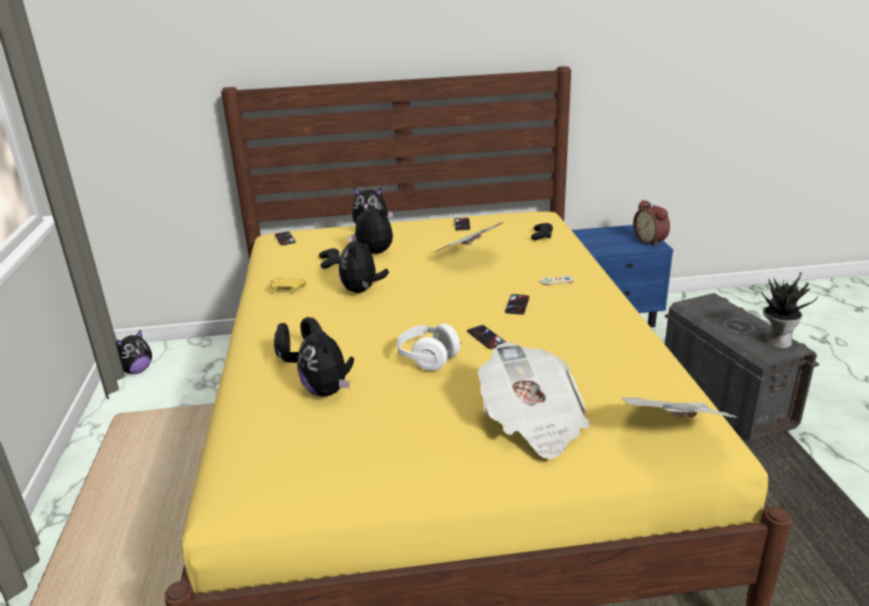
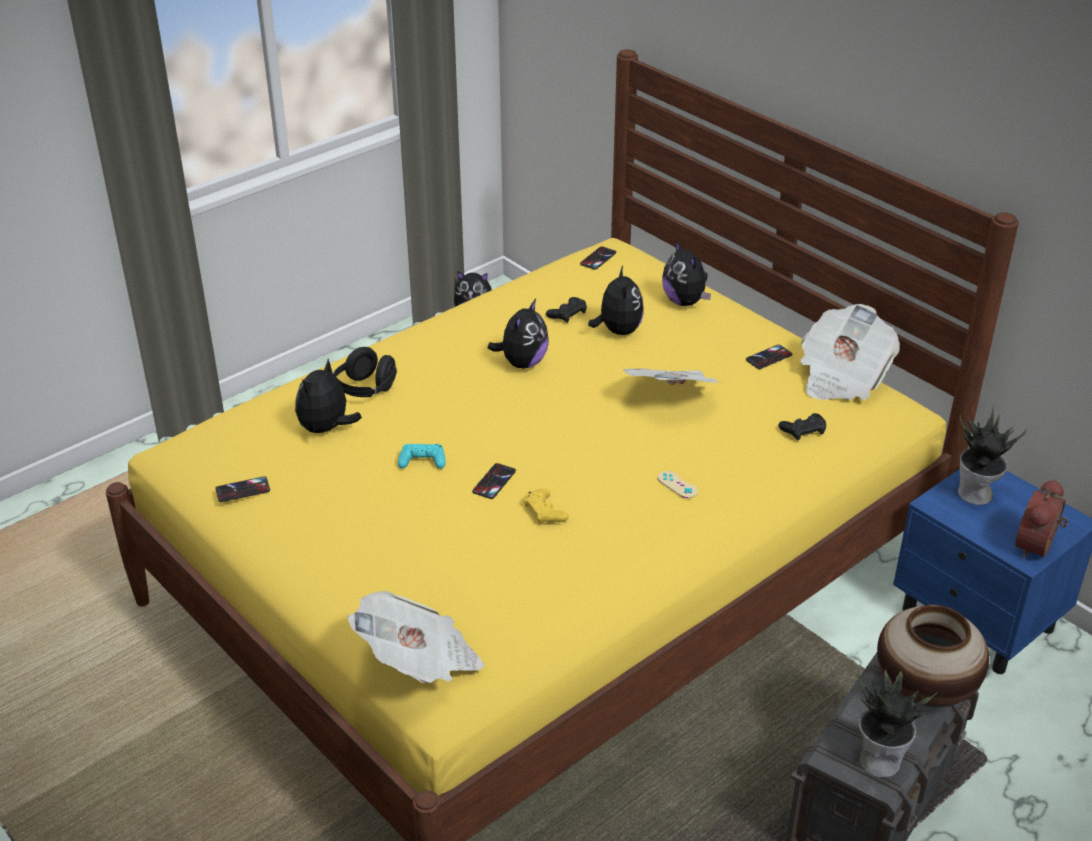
camera: 55 degrees right, 10 degrees up
(287, 288) = (486, 317): yellow game controller -> yellow game controller (545, 512)
(362, 290) = (522, 363): plush toy -> plush toy turned 150 degrees clockwise
(427, 359) = (422, 461): white headphones -> turquoise game controller
(517, 304) = (585, 476): phone -> phone (243, 490)
(533, 423) = (368, 567): newspaper -> newspaper (841, 377)
(597, 240) = (976, 494): none -> potted plant
(726, 311) = (923, 690): none -> vase

